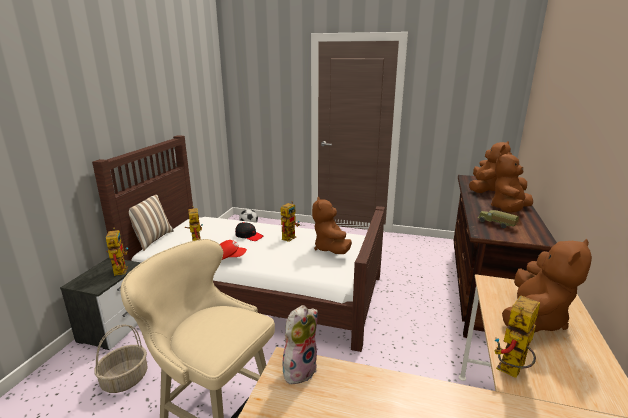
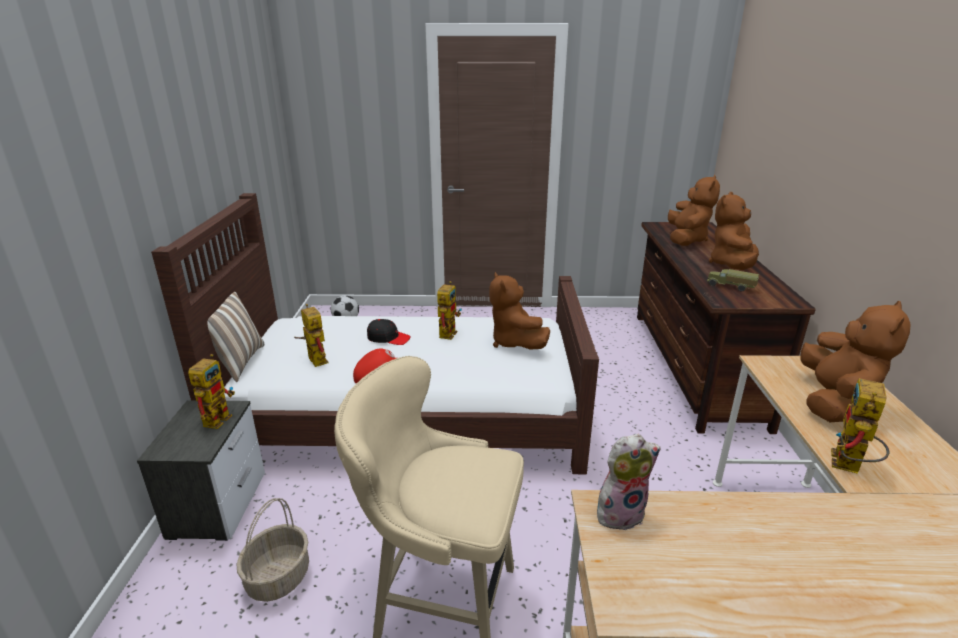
camera: 15 degrees left, 5 degrees up
(119, 269) = (219, 417): toy robot -> toy robot turned 45 degrees clockwise
(299, 369) = (620, 512): plush toy -> plush toy turned 45 degrees clockwise

